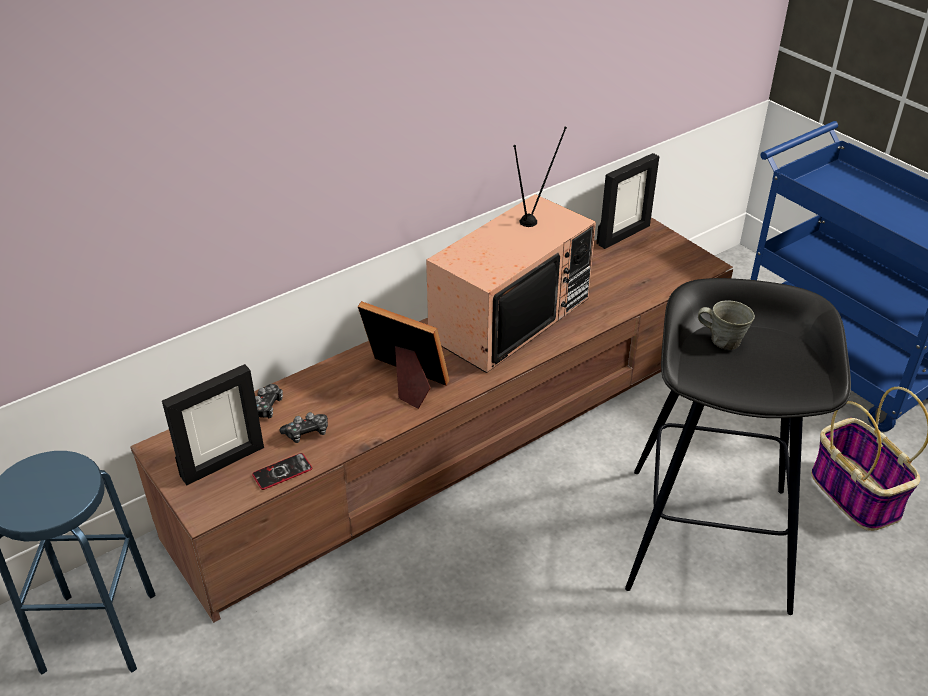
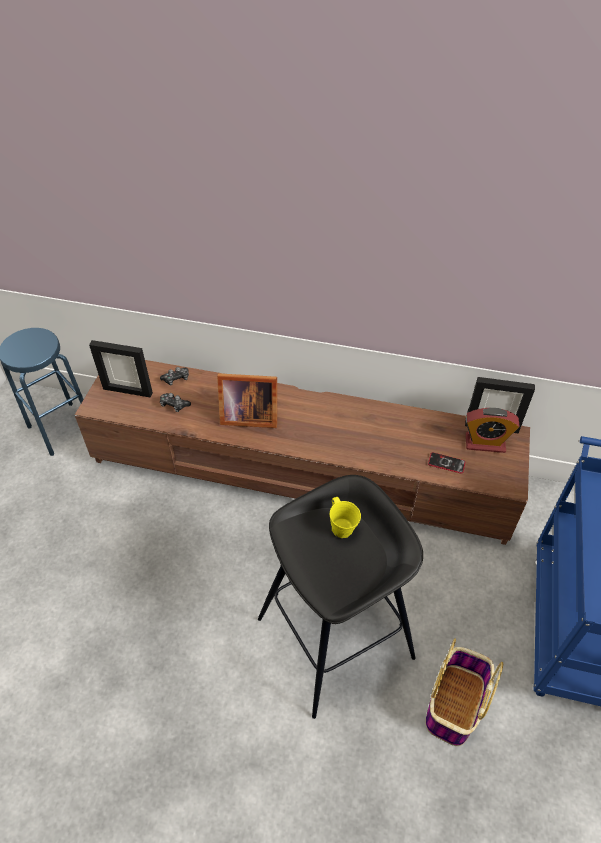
camera: 50 degrees right, 10 degrees up
(282, 472) = (140, 415): phone -> phone (446, 463)
(405, 382) = (247, 416): picture frame -> picture frame turned 105 degrees clockwise
(509, 316) = (348, 422): television -> none
(639, 250) = (485, 443): none -> alarm clock
(723, 340) = (342, 527): grey mug -> yellow mug

